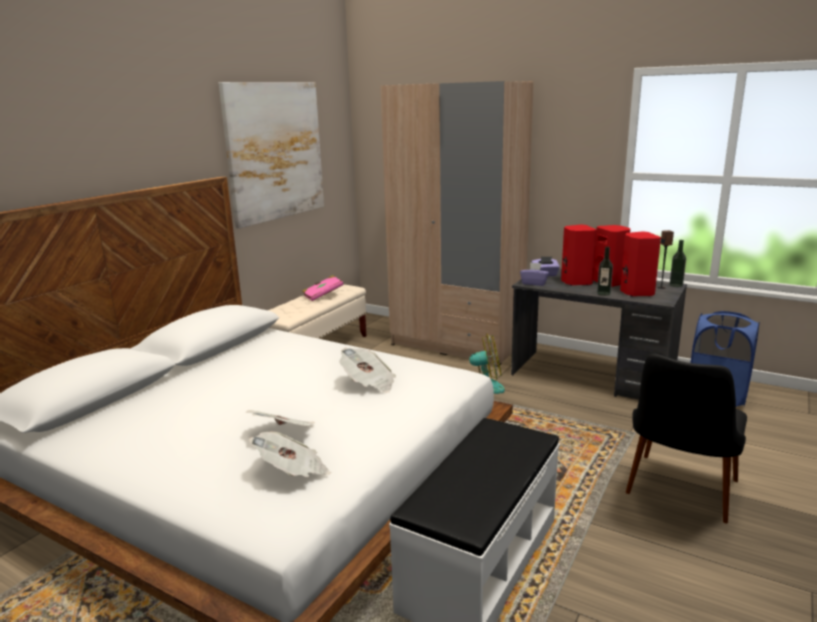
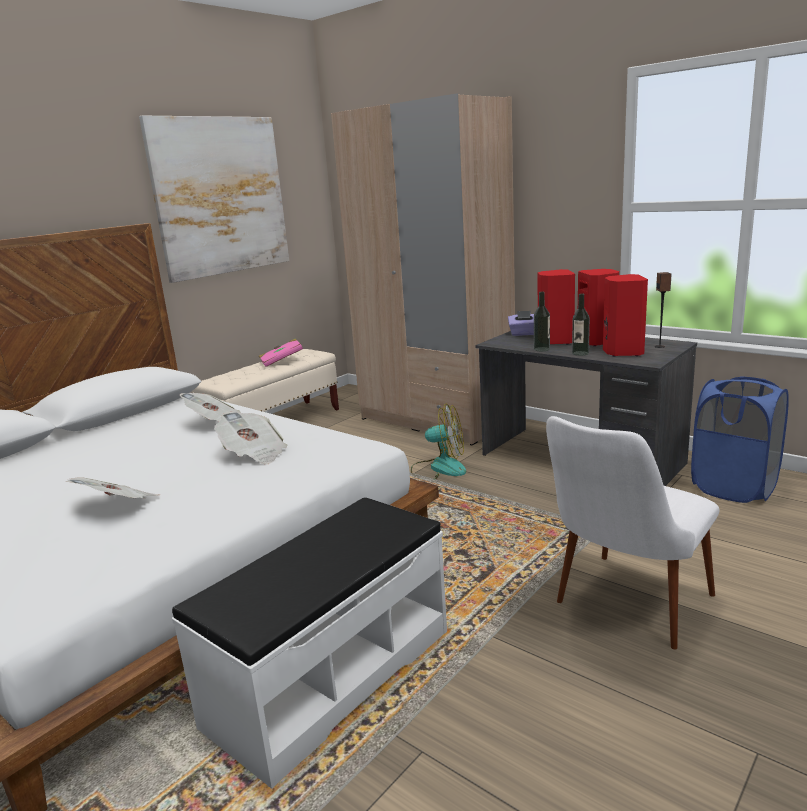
camera: 10 degrees right, 0 degrees up
(293, 472) = (93, 550): newspaper -> newspaper (217, 423)
(534, 283) = (503, 342): purple tissue box -> none
(676, 285) = (681, 344): bottle -> bottle (541, 349)
(678, 497) = (623, 611): black chair -> white chair

